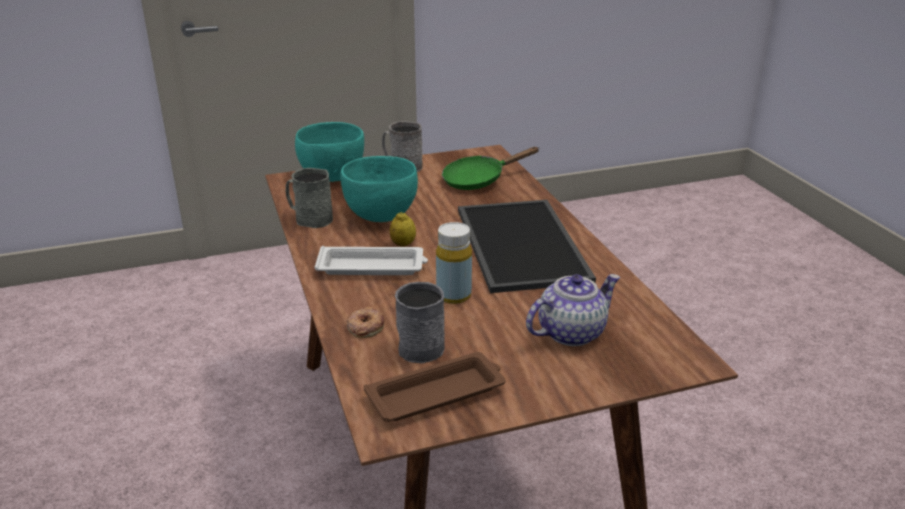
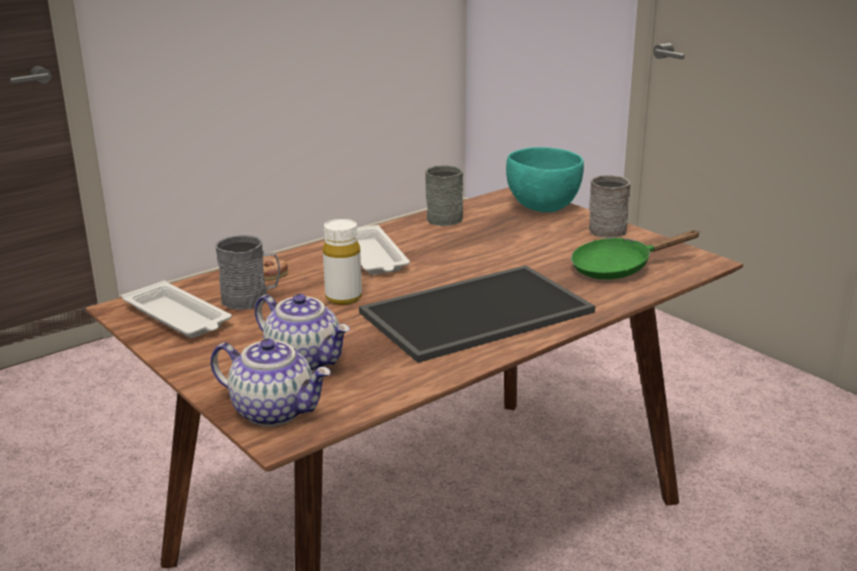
camera: 70 degrees right, 5 degrees down
(381, 216) = (478, 241): turquoise bowl -> none
(403, 244) = (427, 260): lemon -> none
(438, 393) = (178, 318): brown tray -> white tray
(453, 295) = (343, 298): yellow bottle -> white bottle
(479, 180) = (618, 268): green frying pan -> green frying pan turned 60 degrees counterclockwise
(653, 358) = (274, 411): none -> teapot

